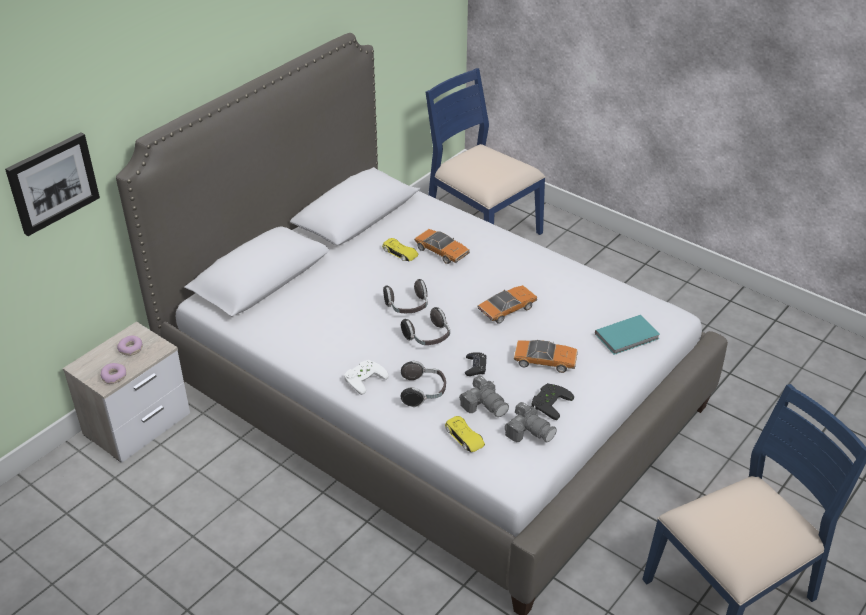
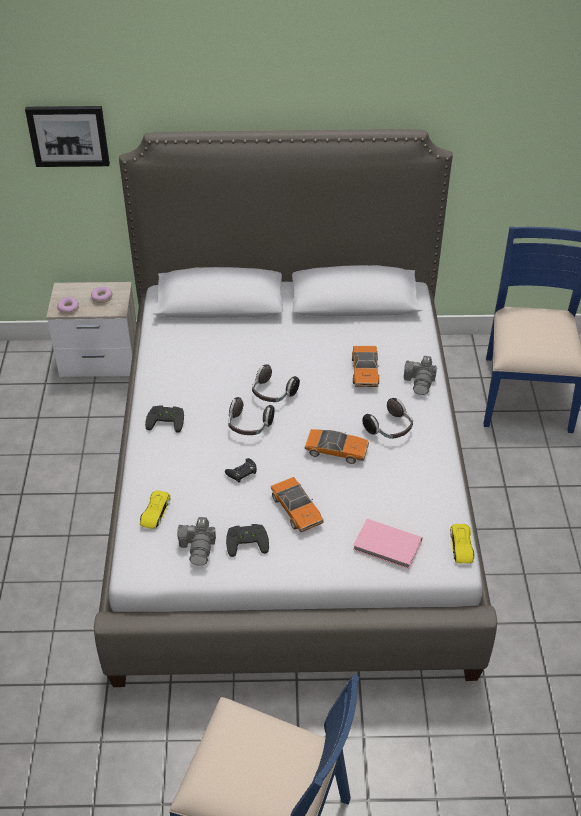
camera: 50 degrees right, 5 degrees up
(363, 378) = (166, 419): white game controller -> black game controller
(400, 253) = (335, 351): yellow toy car -> yellow toy car (461, 546)
(423, 392) = (183, 460): headphones -> headphones (390, 429)
(484, 405) = (201, 503): camera -> camera (420, 382)
(628, 337) = (387, 546): turquoise book -> pink book

